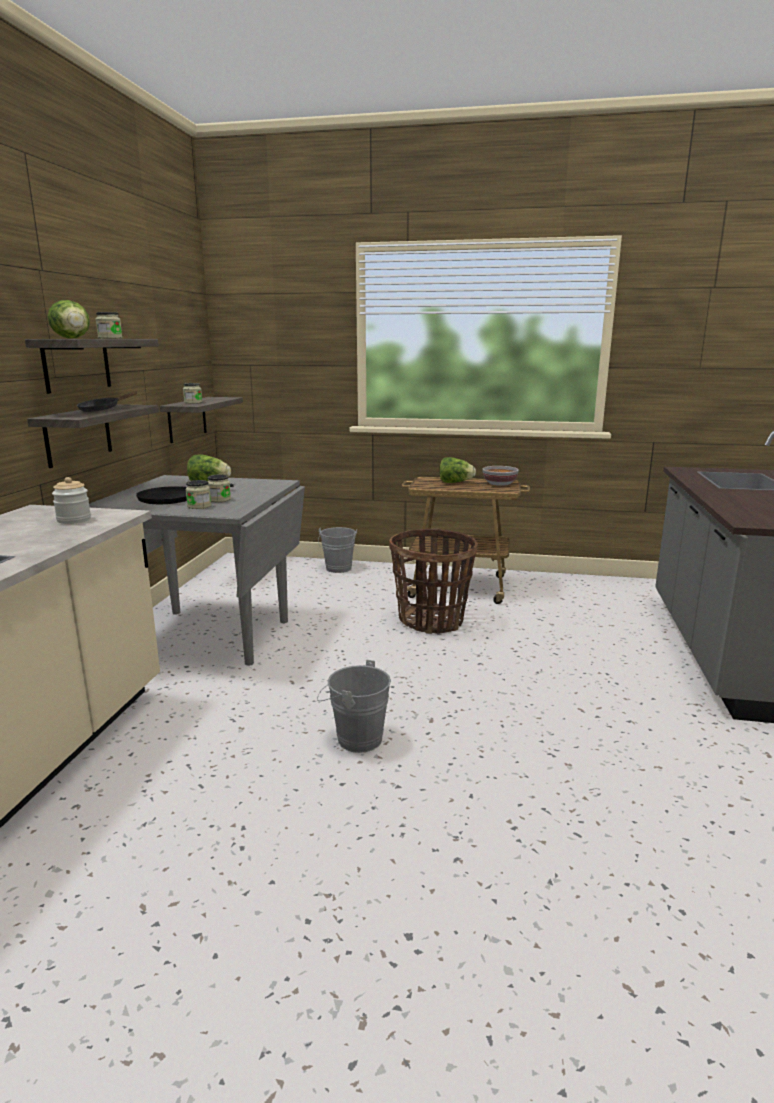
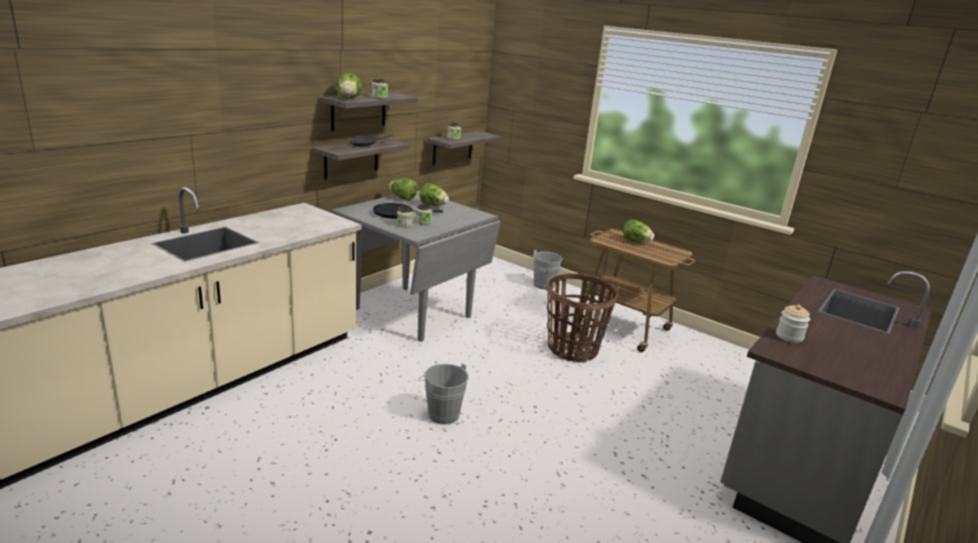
camera: 25 degrees right, 5 degrees up
(74, 520) = (313, 222): jar -> jar (789, 336)
(158, 484) = (402, 198): none -> lettuce
(499, 484) = (672, 252): bowl -> none

